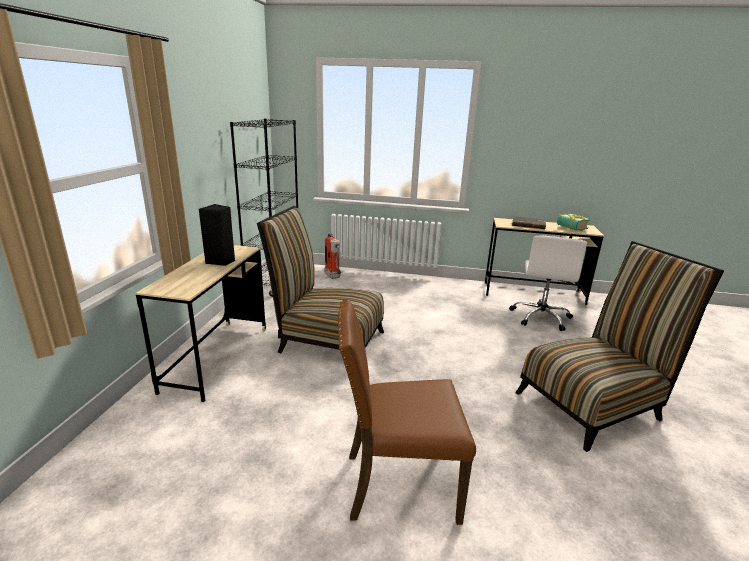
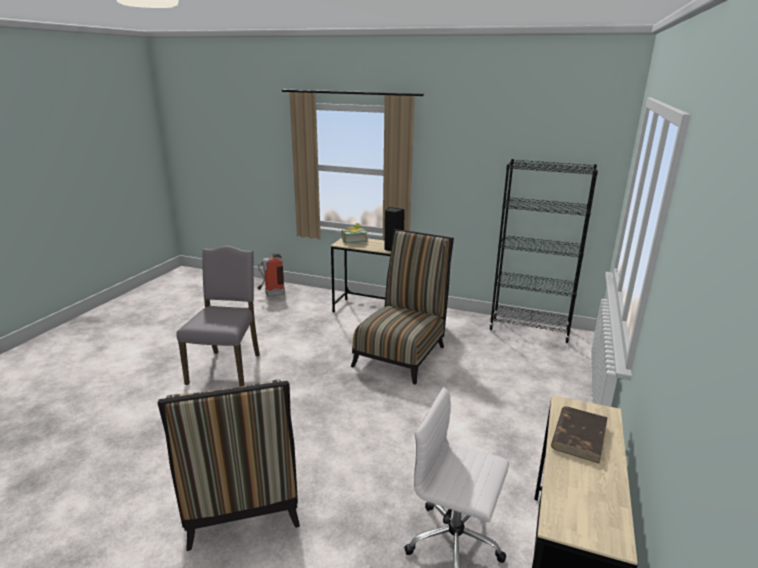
camera: 100 degrees right, 0 degrees up
(333, 277) = (556, 364): fire extinguisher -> fire extinguisher (271, 295)
(397, 484) = (227, 368): brown chair -> grey chair
(569, 228) = (577, 492): book -> book (353, 240)

